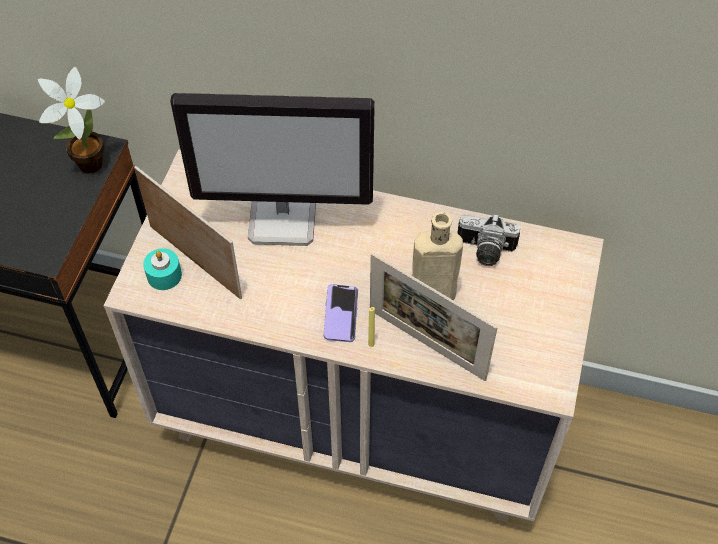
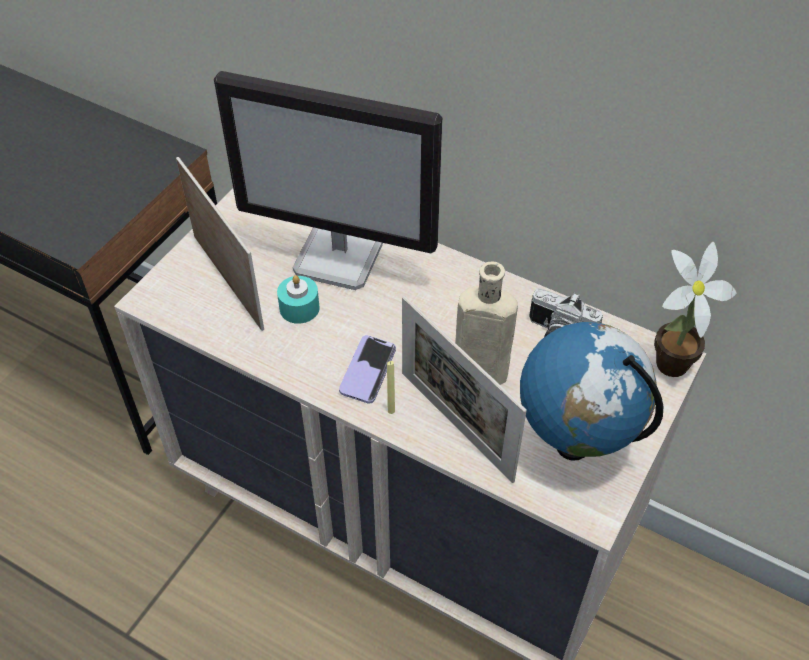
camera: 15 degrees right, 5 degrees down
(86, 166) = (154, 167): potted plant -> potted plant (666, 366)
(164, 275) = (189, 289): turquoise candle -> turquoise candle (299, 308)
(523, 337) = (574, 443): none -> globe

